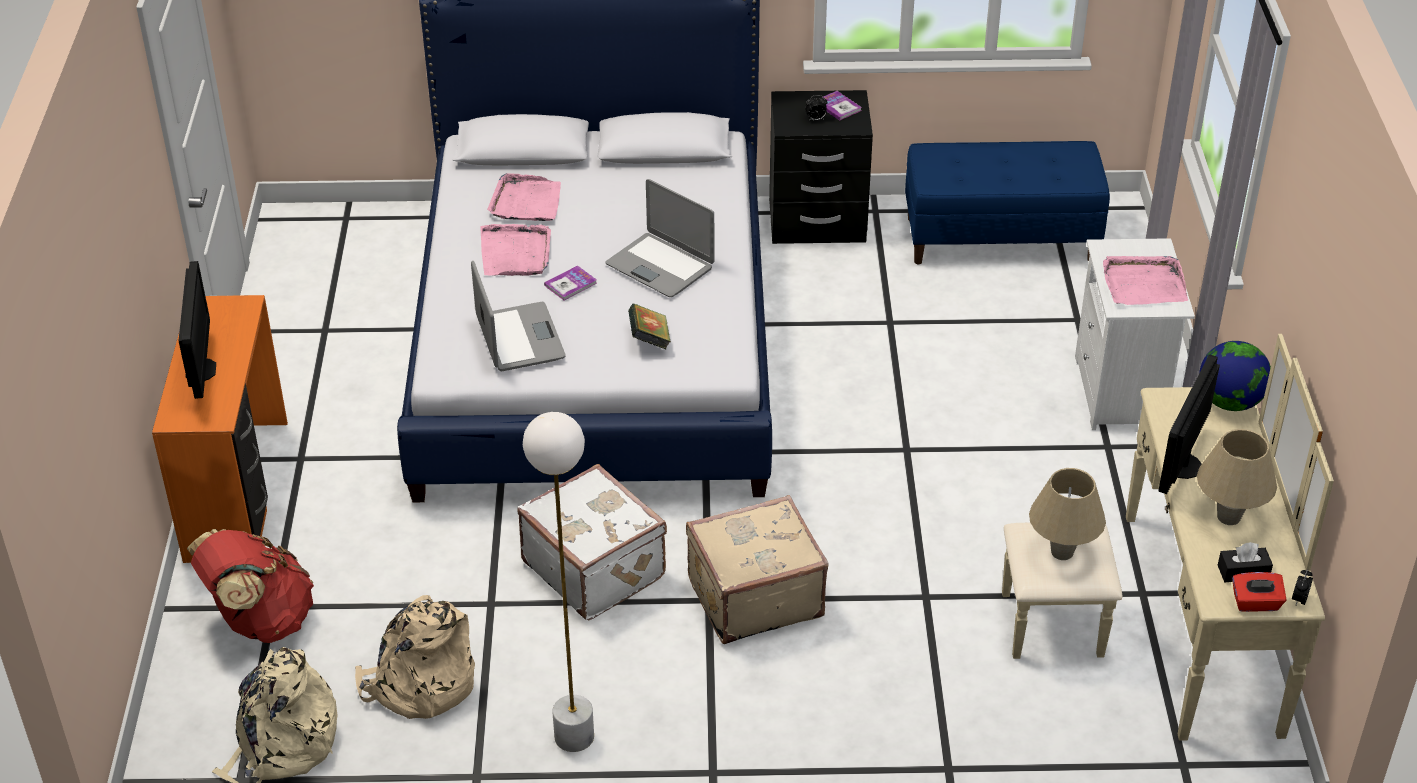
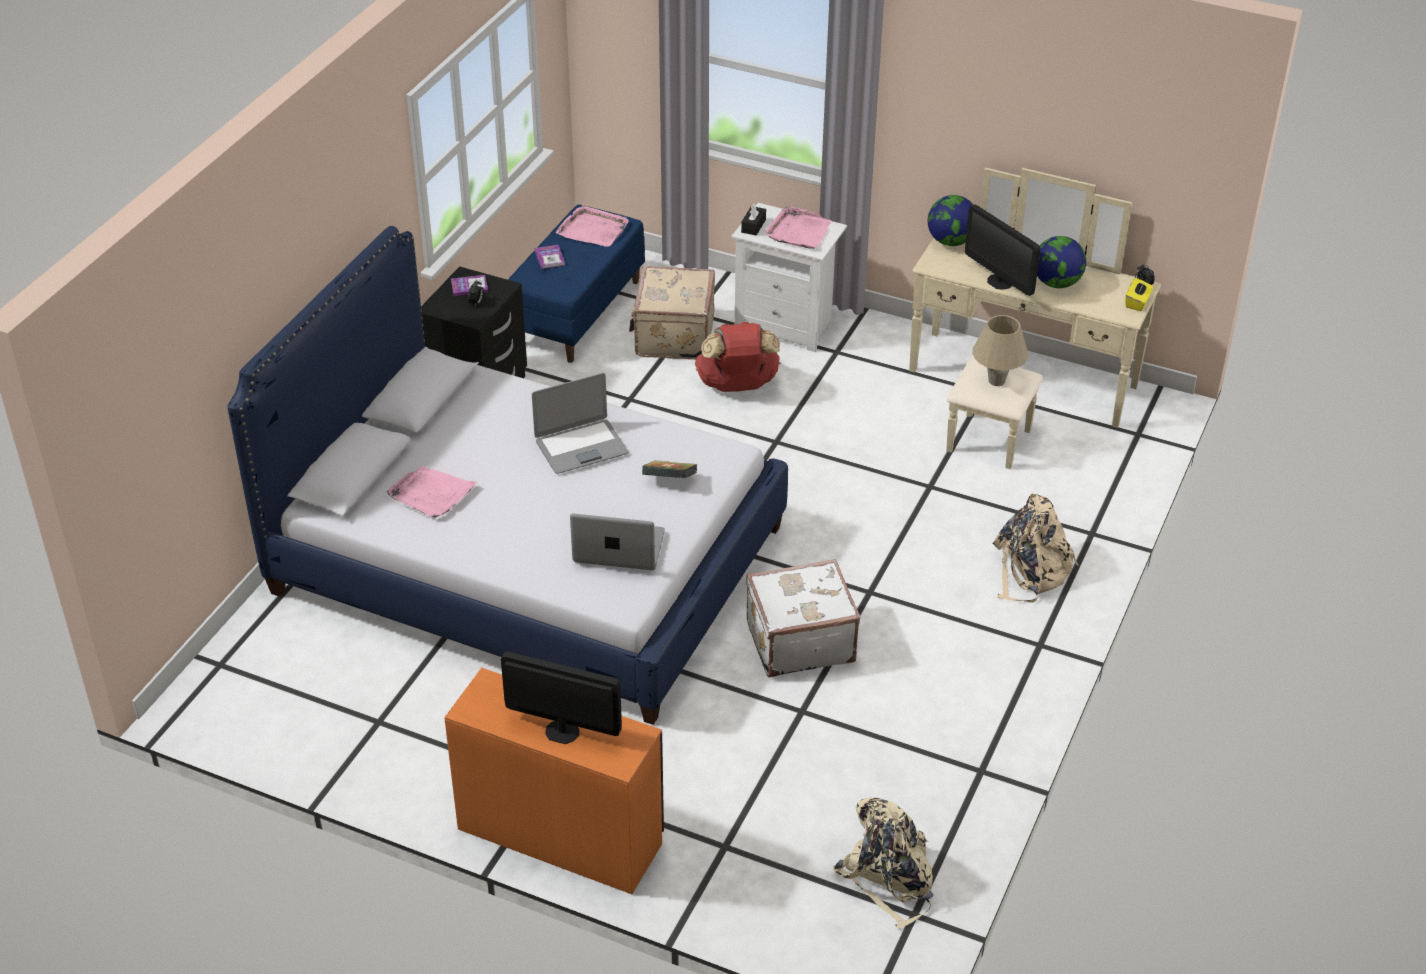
camera: 65 degrees left, 0 degrees up
(260, 620) = (736, 858): red backpack -> red backpack (737, 386)
(420, 684) = (867, 777): beige backpack -> beige backpack (1030, 571)
(515, 253) = (499, 519): pink tray -> pink tray (593, 229)
(570, 284) = (567, 501): book -> book (549, 258)
(574, 737) = (969, 706): white floor lamp -> none
(753, 596) = (880, 568): beige suitcase -> beige suitcase (673, 336)
(1228, 517) = (1056, 283): beige table lamp -> globe
(1243, 572) = (1108, 297): black tissue box -> black tissue box (753, 226)
(1256, 603) = (1137, 303): red tissue box -> yellow tissue box

